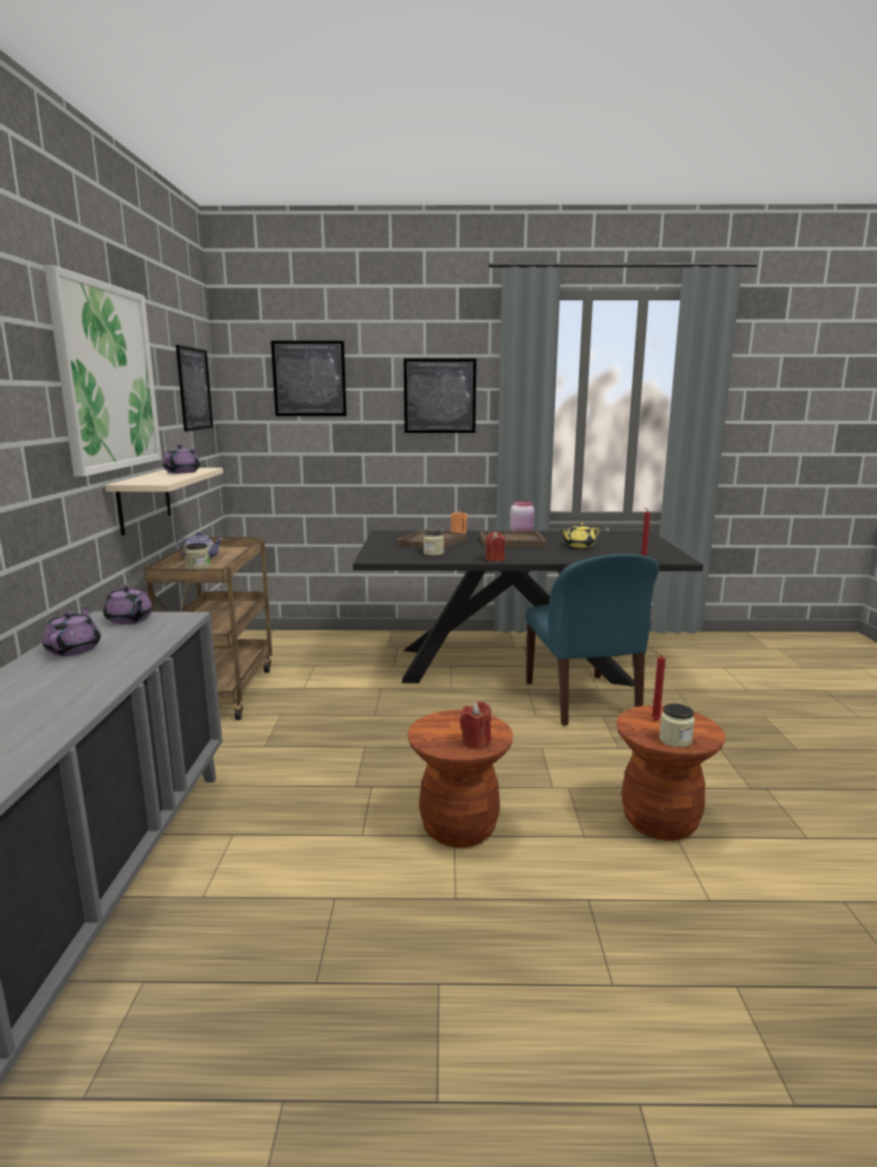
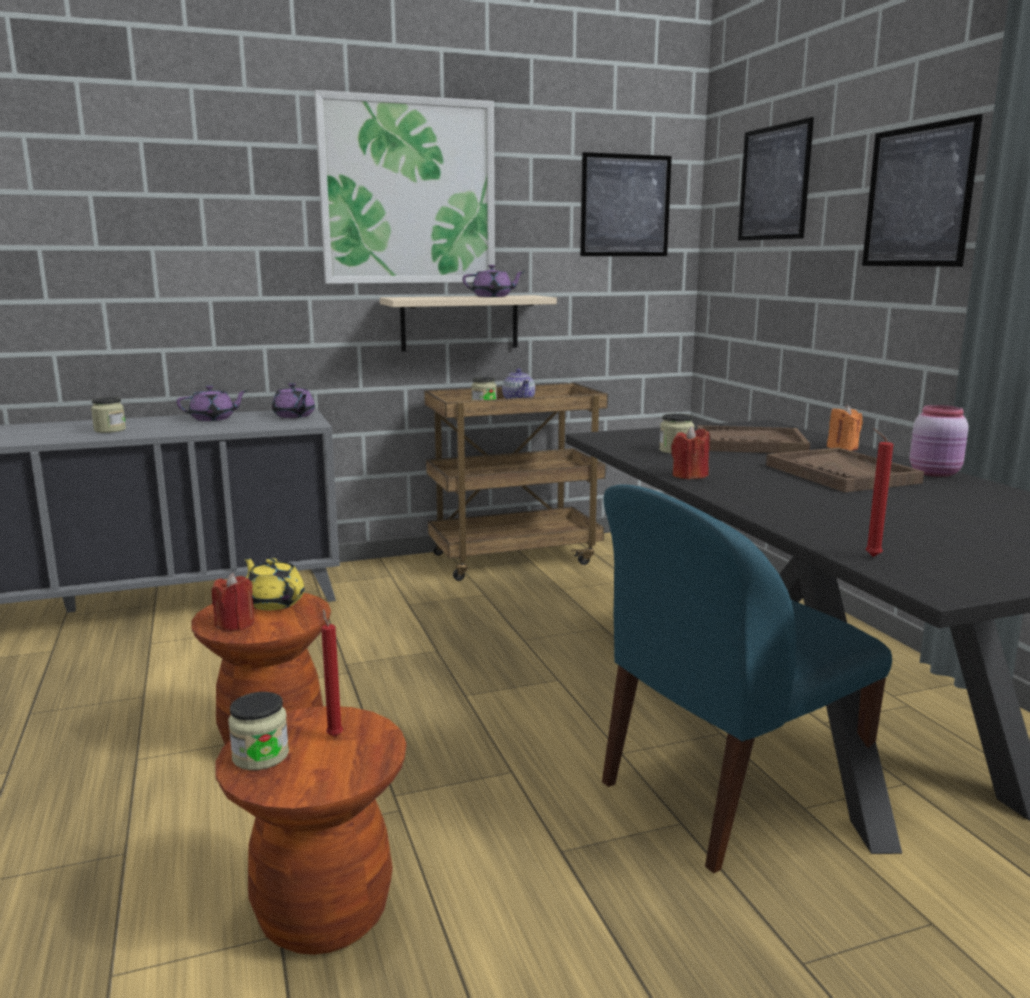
camera: 70 degrees right, 0 degrees up
(49, 697) = (110, 430): none -> jar
(129, 620) = (294, 416): purple teapot -> purple teapot turned 60 degrees counterclockwise
(579, 546) = (904, 509): yellow teapot -> yellow teapot (274, 602)

